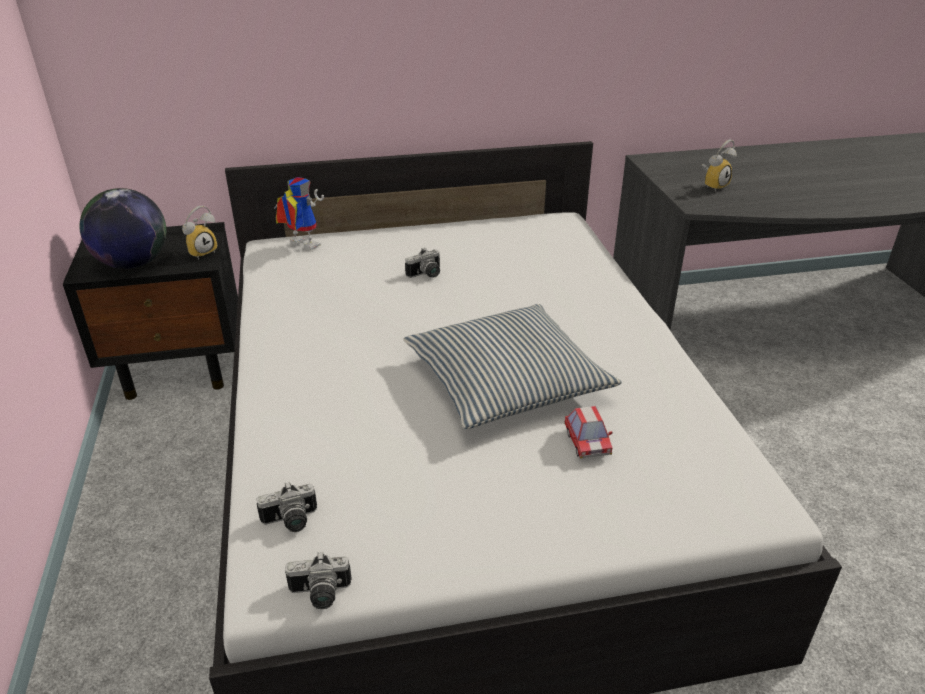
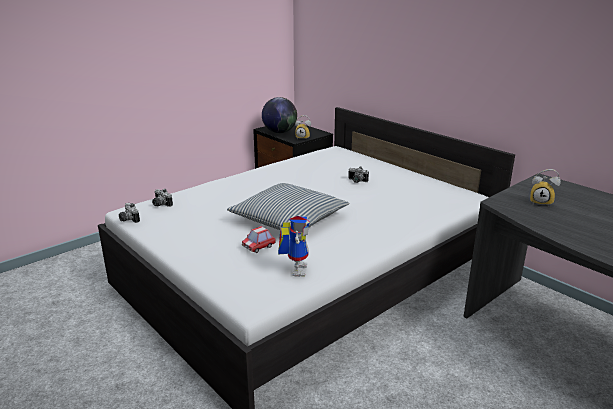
camera: 60 degrees right, 10 degrees down
(299, 245) = (342, 153): toy robot -> toy robot (295, 268)

